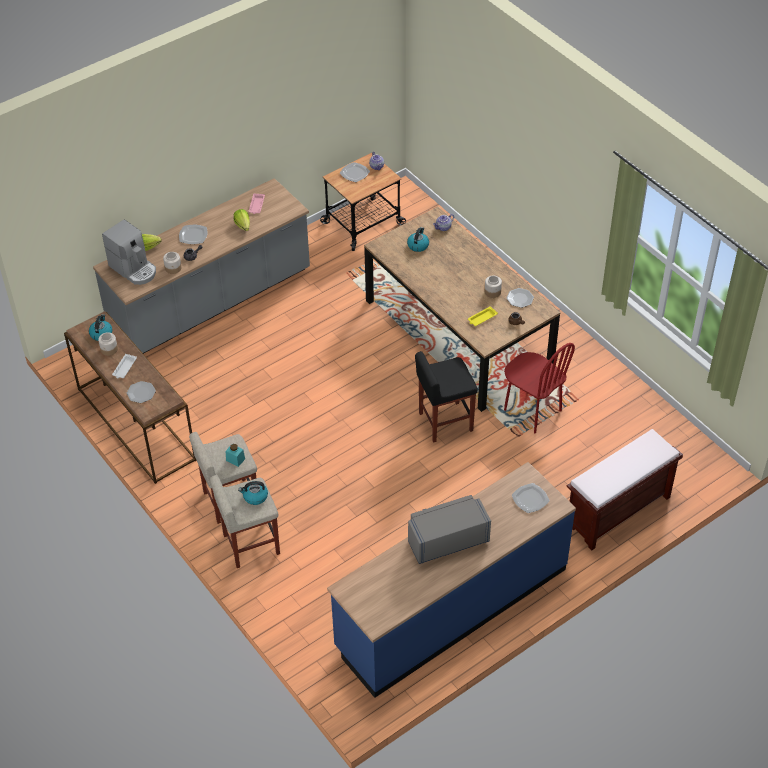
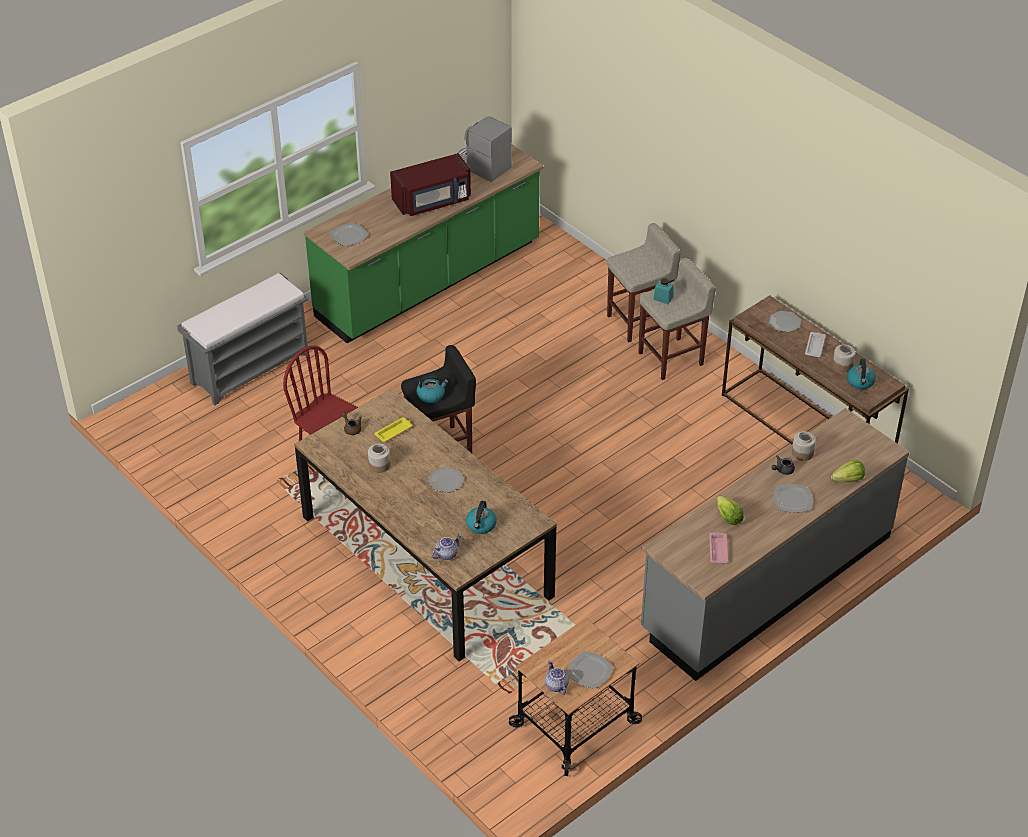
camera: 175 degrees right, 5 degrees down
(134, 269) = (853, 449): coffee machine -> coffee machine (482, 166)
(255, 497) = (633, 267): kettle -> kettle (431, 395)
(447, 540) = (432, 201): grey microwave -> red microwave
(451, 608) = (429, 281): blue counter -> green counter
(520, 298) = (344, 458): plate -> plate (446, 481)
(617, 512) = (251, 367): brown bench -> grey bench

